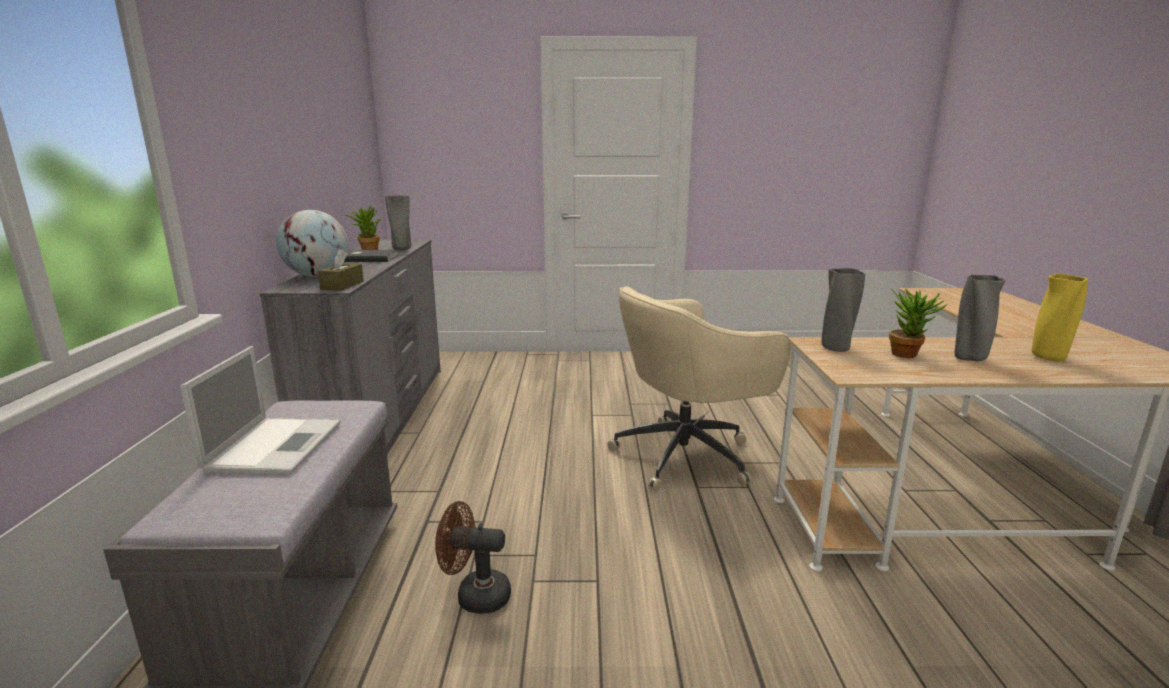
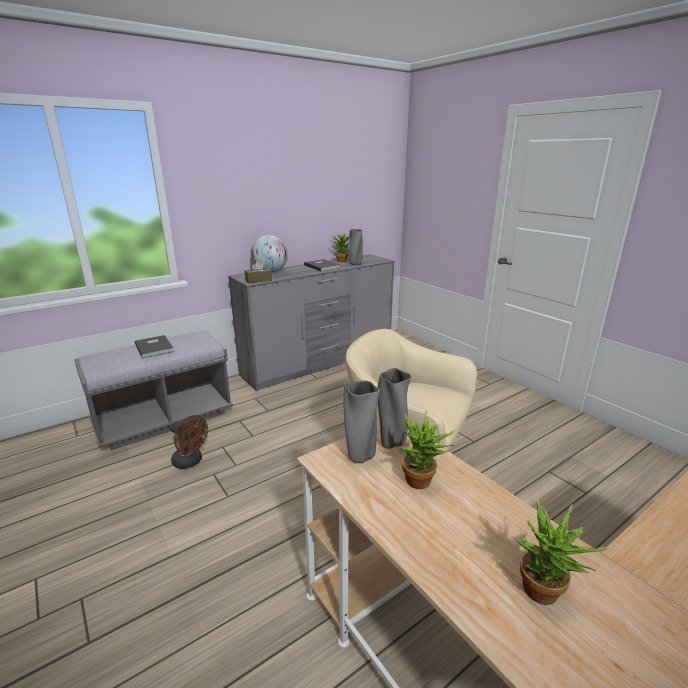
camera: 55 degrees right, 5 degrees up
(276, 445) = (155, 347): laptop -> grey book
(475, 596) = (191, 462): brown fan -> brown fan turned 150 degrees clockwise
(969, 358) = (455, 526): grey vase -> grey vase (360, 457)
(1048, 358) = (545, 596): yellow vase -> potted plant

